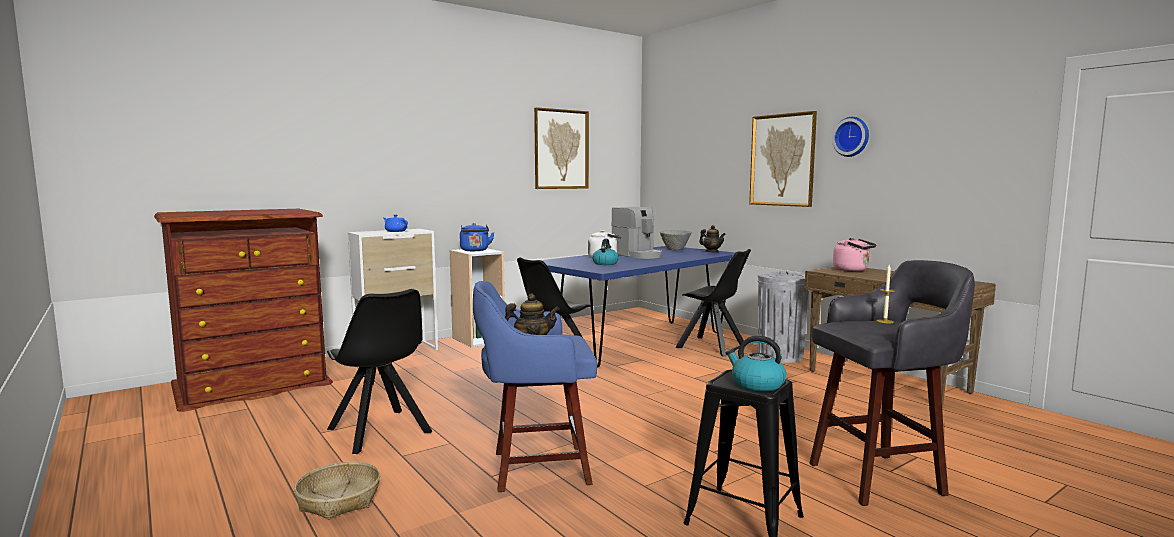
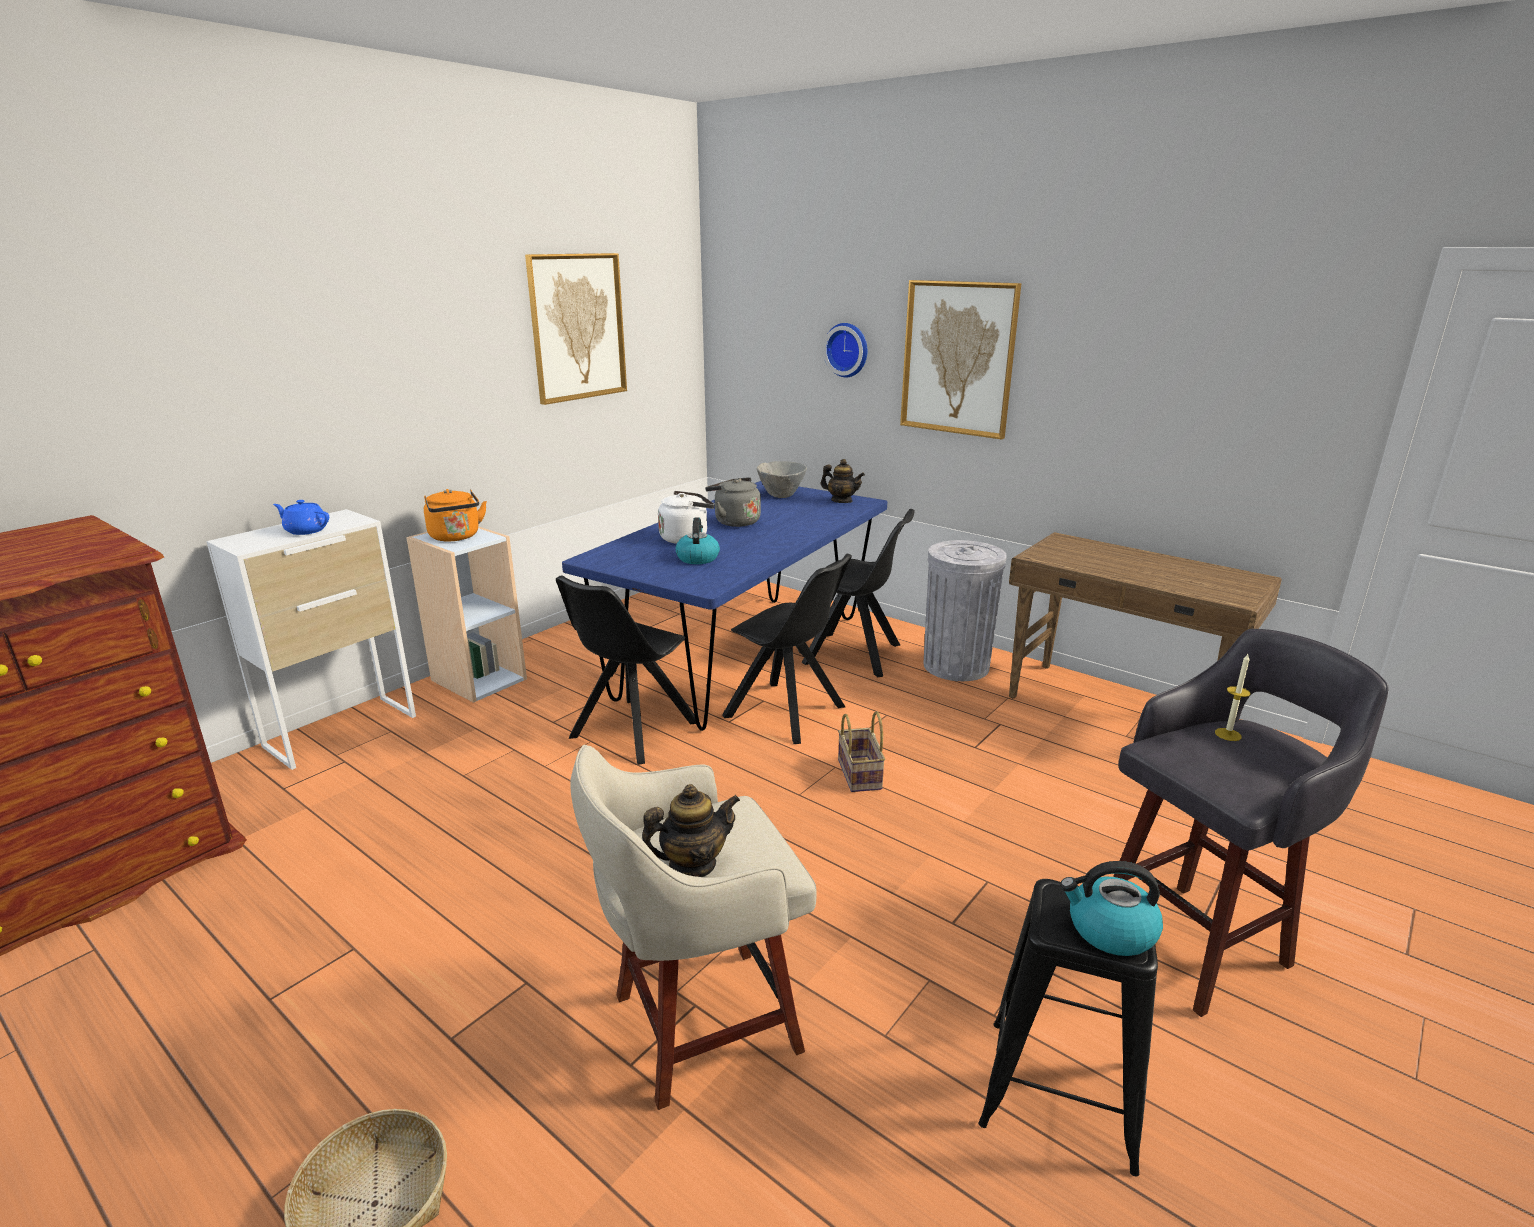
camera: 15 degrees left, 15 degrees up
(380, 432) = (386, 975): black chair -> black chair (787, 713)
(475, 250) = (456, 537): blue kettle -> orange kettle
(535, 468) = (697, 1026): blue stool -> beige stool
(638, 255) = (734, 522): coffee machine -> grey kettle
(688, 392) = (861, 775): none -> basket
(852, 137) = (1079, 334): wall clock -> wall clock (847, 350)
(853, 270) = (1076, 550): pink kettle -> none

